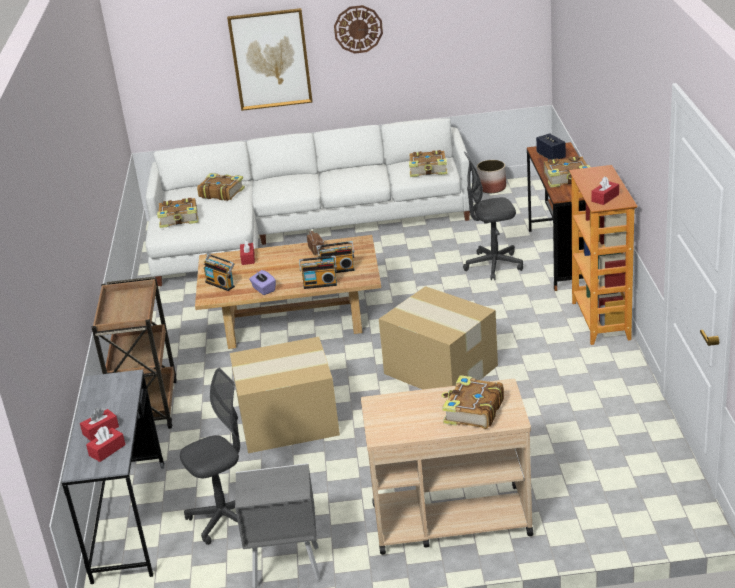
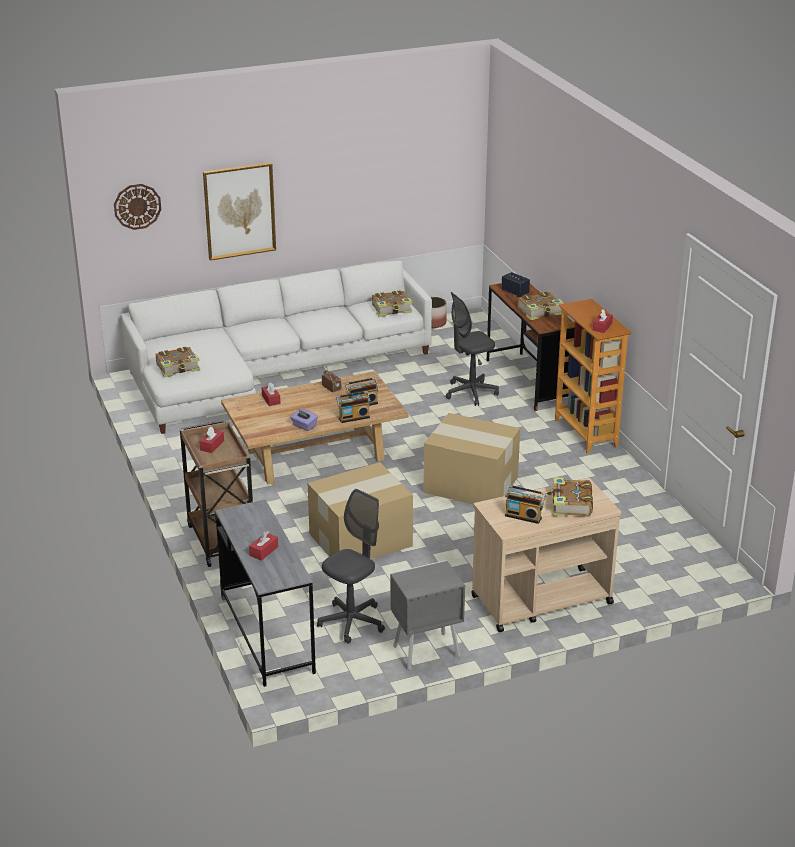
camera: 20 degrees left, 0 degrees up
(107, 450) = (281, 566): red tissue box -> red tissue box (212, 445)
(221, 193) = (203, 340): book -> none
(221, 284) = (260, 424): radio -> radio (524, 516)
(358, 29) = (320, 180): wall clock -> wall clock (137, 206)

